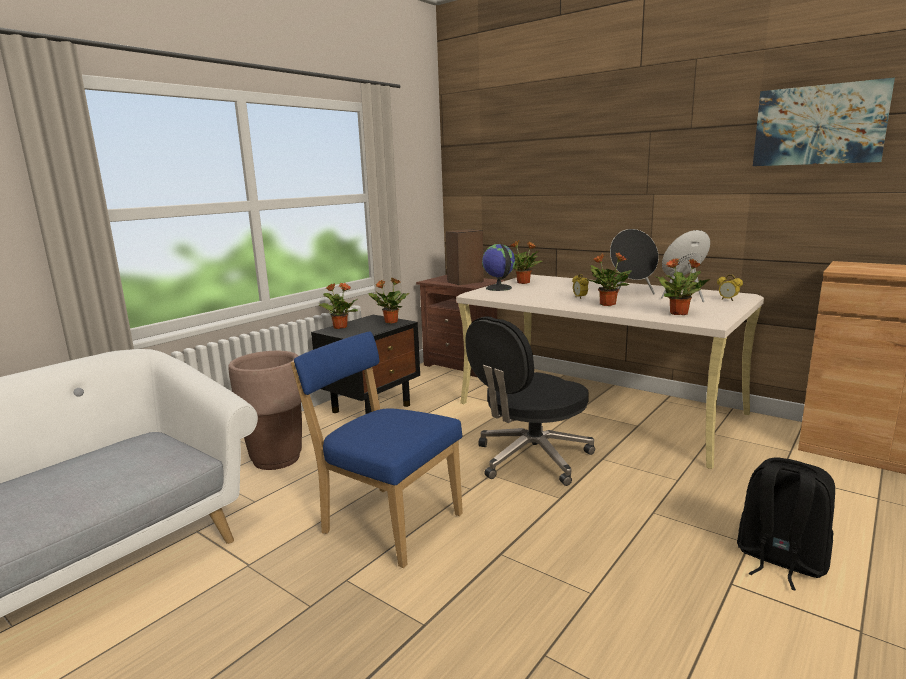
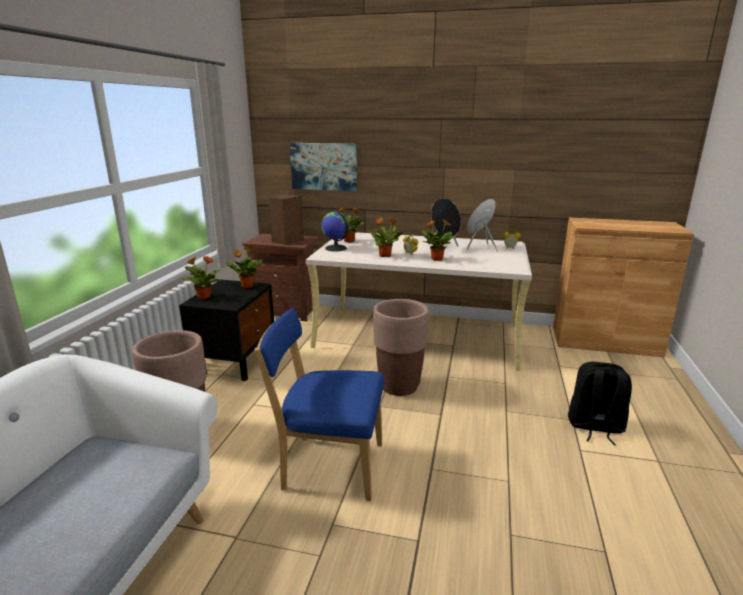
camera: 25 degrees left, 5 degrees up
(531, 458) = (399, 386): black office chair -> brown planter
(679, 313) = (493, 263): potted plant -> potted plant (385, 255)
(819, 125) = (560, 123): picture -> picture (324, 166)

